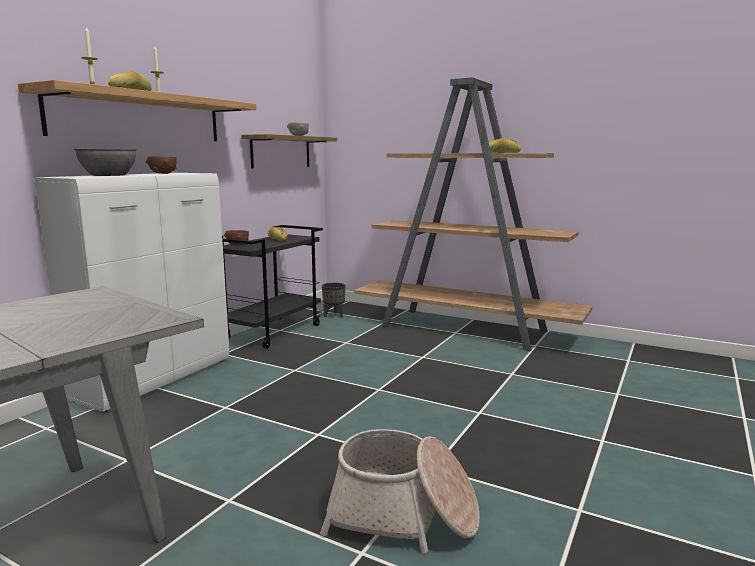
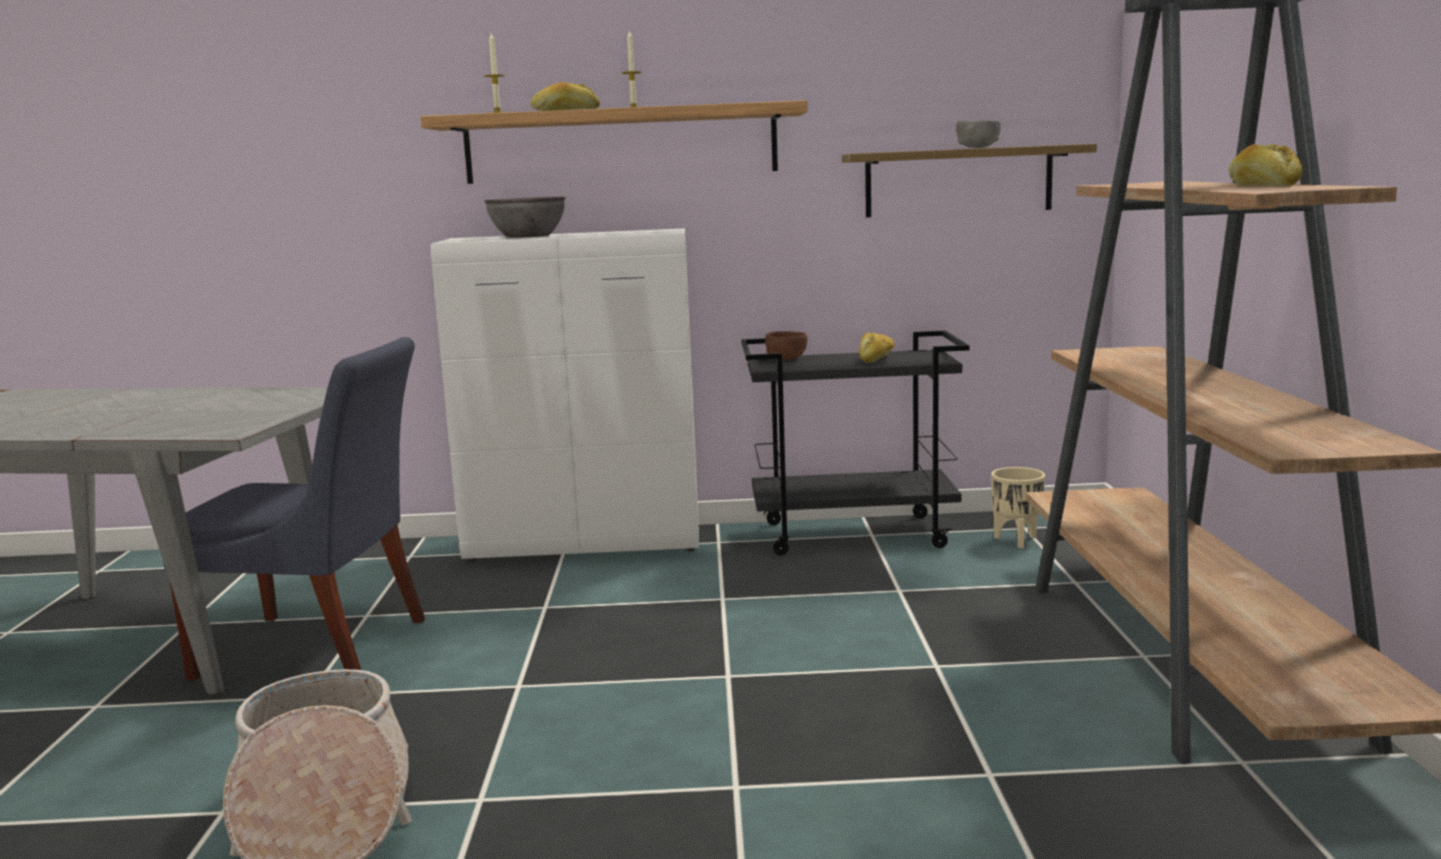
camera: 60 degrees right, 0 degrees up
(157, 485) = (321, 649): none -> blue chair
(162, 173) = (617, 232): brown bowl -> none
(334, 315) = (1017, 540): black planter -> beige planter

